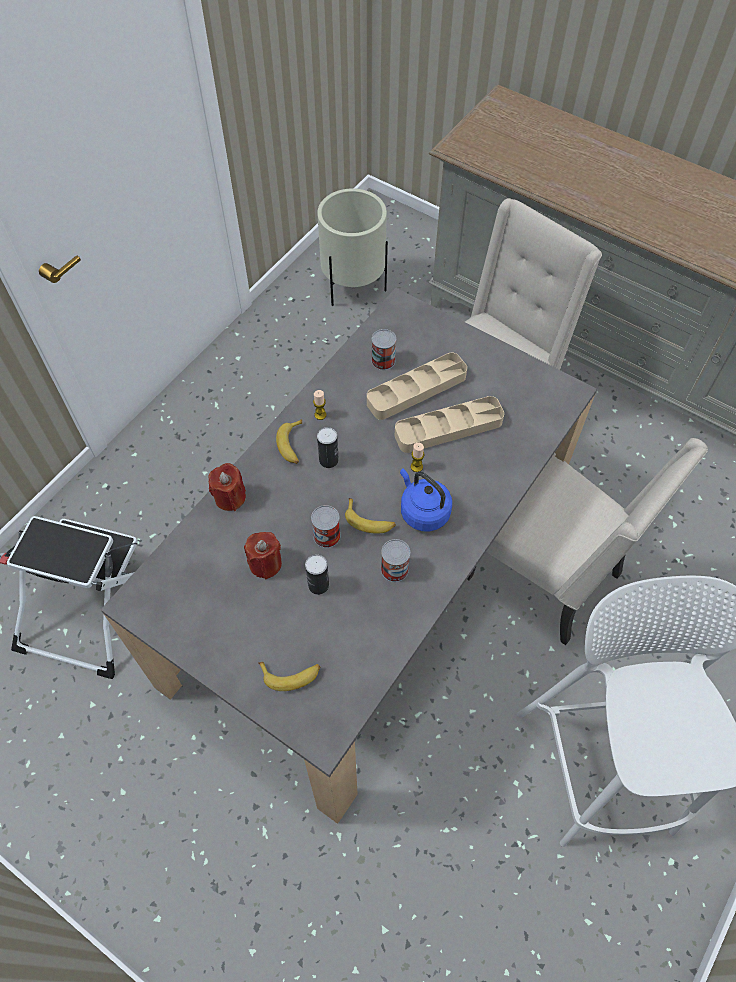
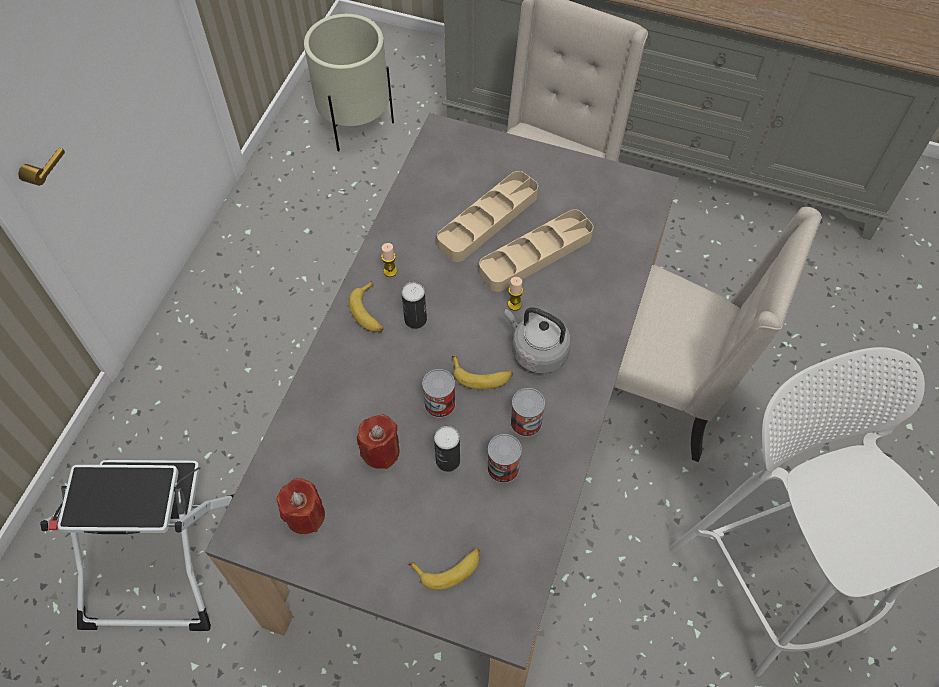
camera: 15 degrees left, 0 degrees up
(230, 497) = (317, 387): red candle -> red candle (305, 515)
(383, 360) = (441, 196): can -> can (503, 468)
(423, 511) = (536, 351): blue kettle -> grey kettle

